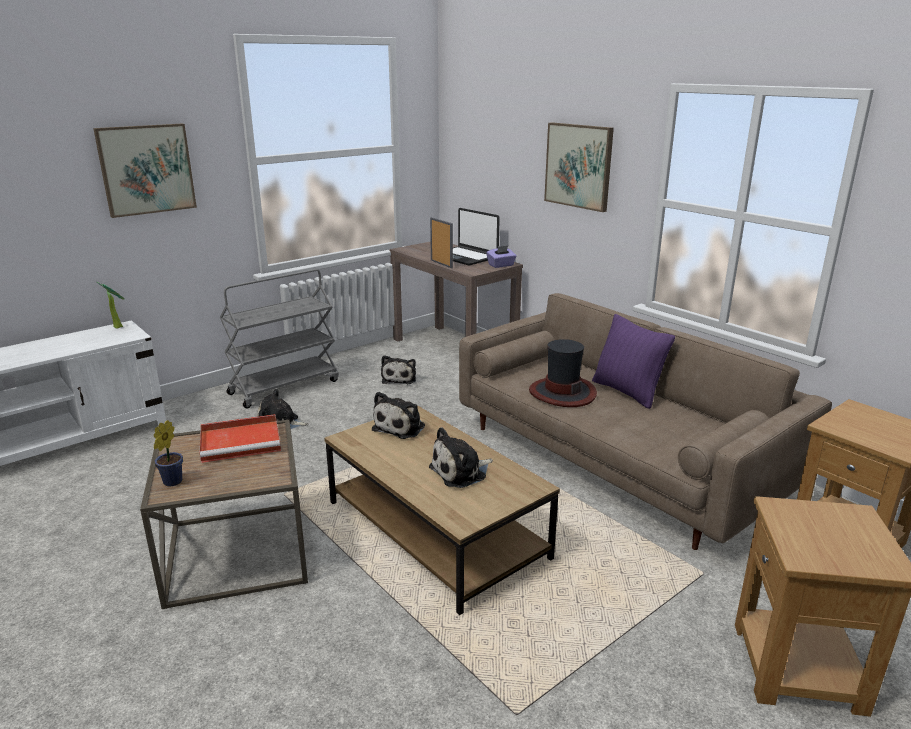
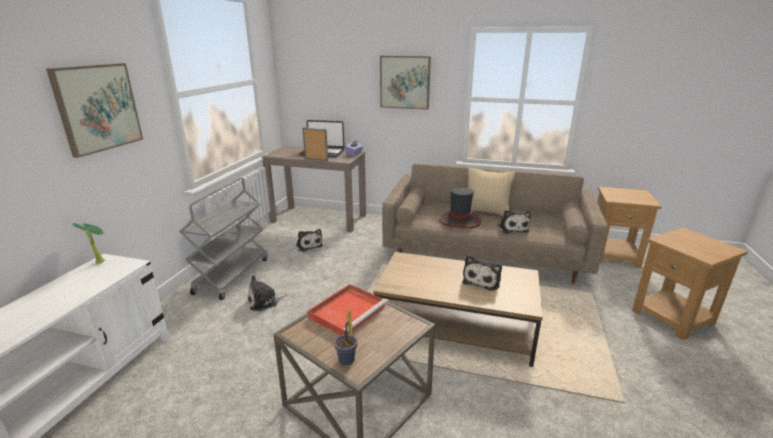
camera: 35 degrees left, 0 degrees up
(401, 427) = (408, 267): plush toy -> plush toy (512, 228)
(627, 392) = (486, 211): purple pillow -> beige pillow

